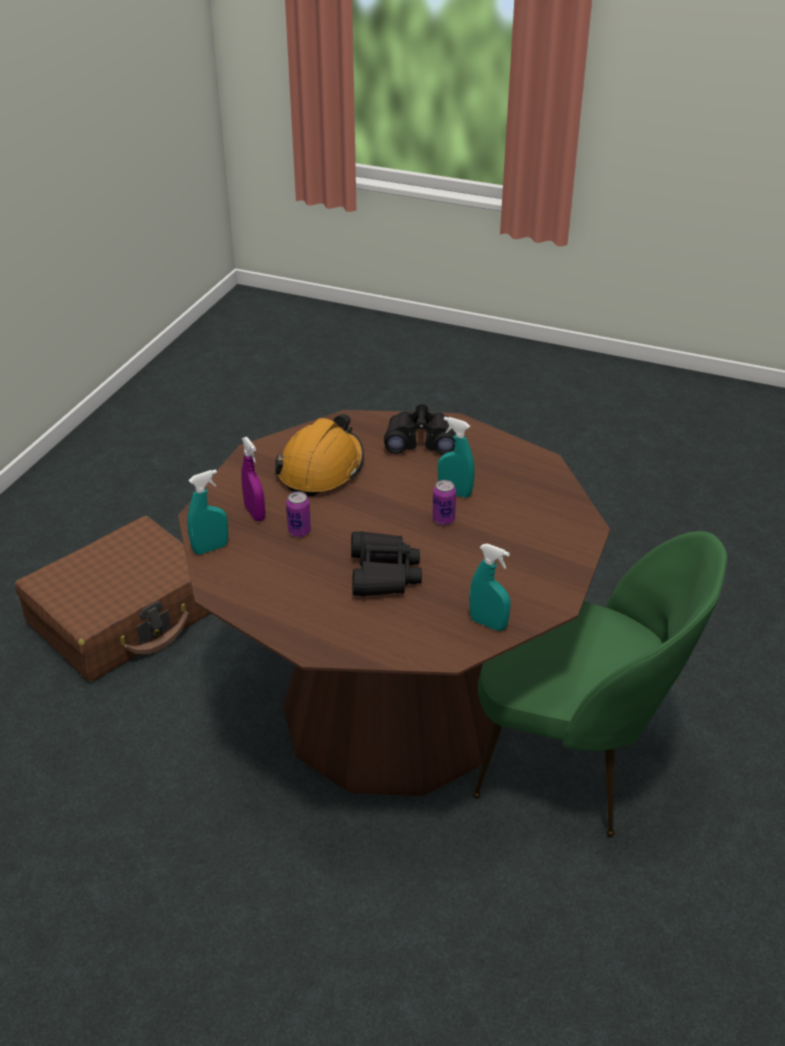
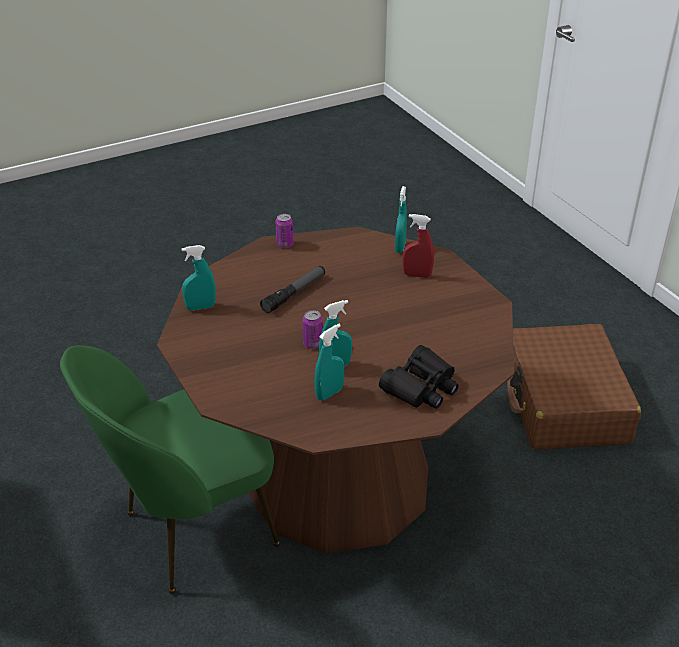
camera: 130 degrees right, 0 degrees up
(255, 513) = (417, 275): purple spray bottle -> red spray bottle
(299, 531) = (376, 283): can -> can (285, 244)
(321, 468) = (438, 323): orange hard hat -> none
(383, 574) = (294, 293): black binoculars -> flashlight
(490, 479) = (329, 393): none -> turquoise spray bottle

